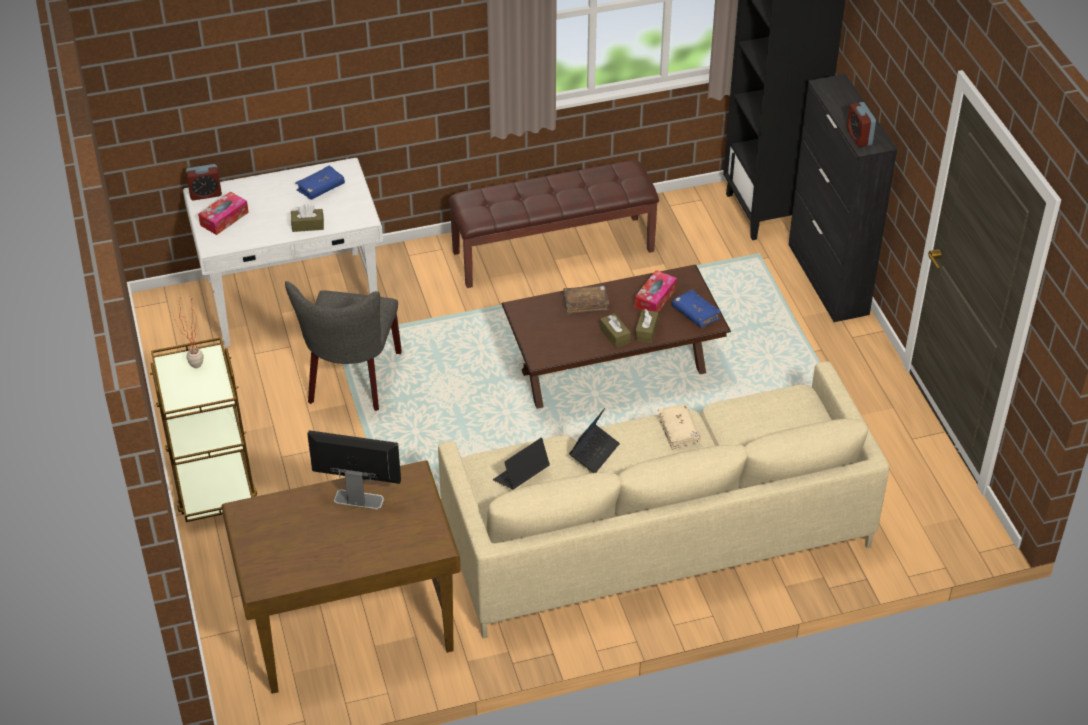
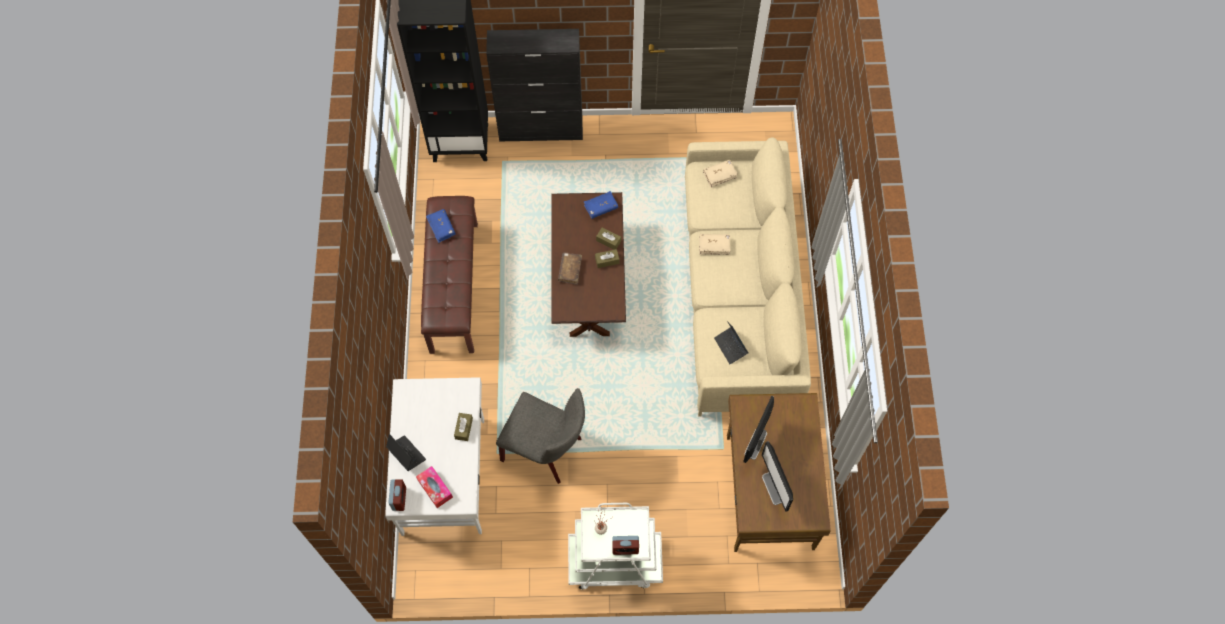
camera: 75 degrees left, 20 degrees up
(212, 477) = (614, 561): brown cart -> white cart
(294, 529) = (773, 488): none -> monitor
(321, 188) = (422, 411): blue book -> blue book (441, 228)
(594, 452) = (720, 299): laptop -> laptop (406, 454)
(655, 298) = (578, 227): tissue box -> none
(800, 416) = (719, 175): none -> beige book
(859, 137) = (559, 45): alarm clock -> alarm clock (625, 548)

